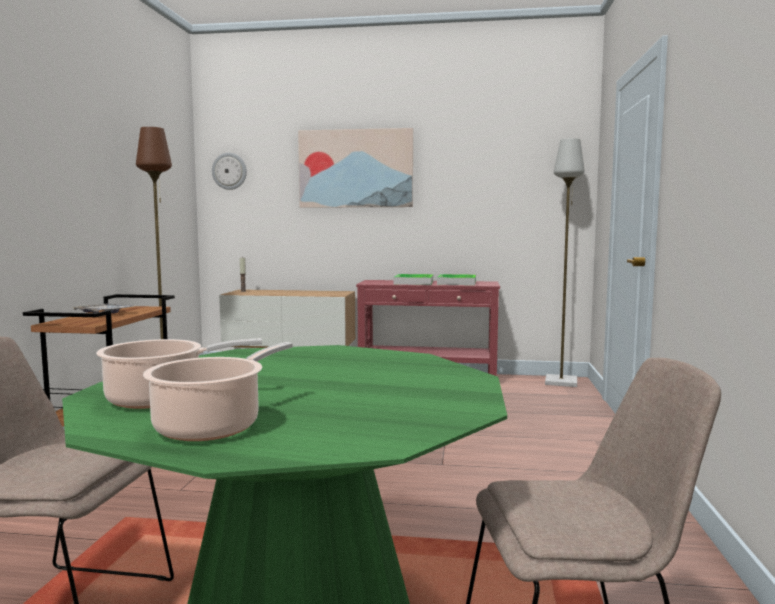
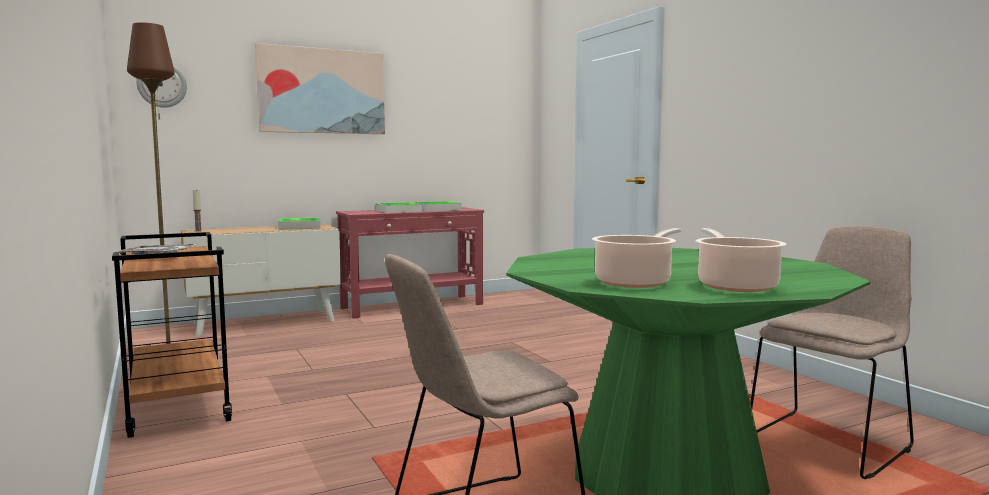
camera: 35 degrees left, 0 degrees up
(321, 293) = (299, 227): none -> tray
(561, 382) = (525, 294): grey floor lamp -> none

